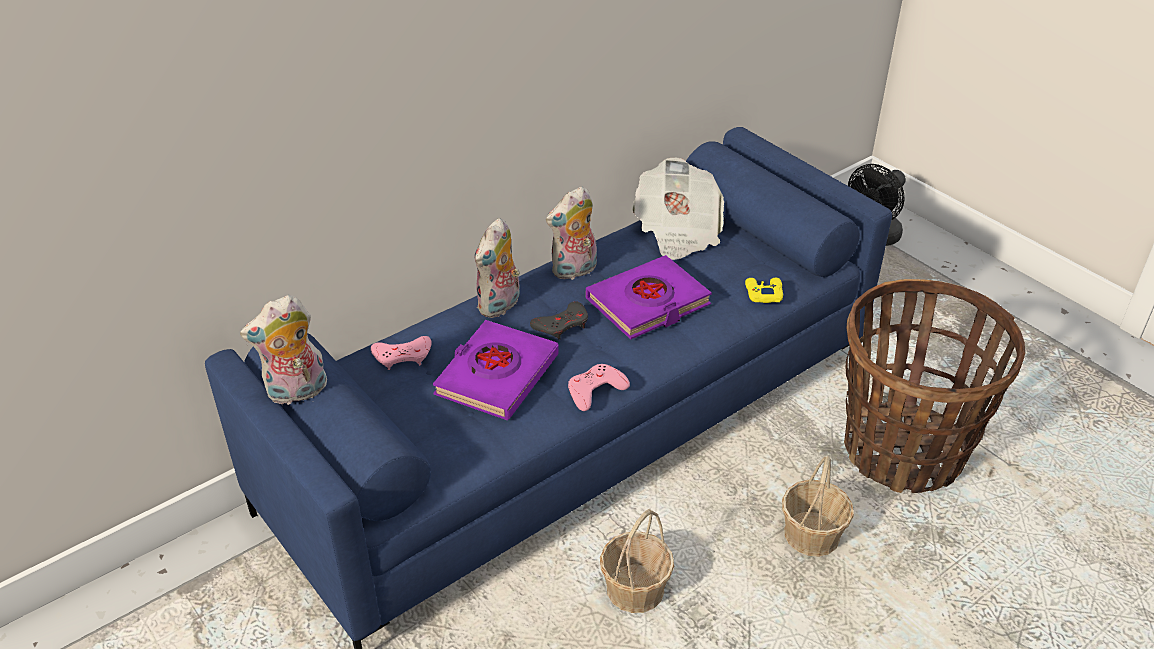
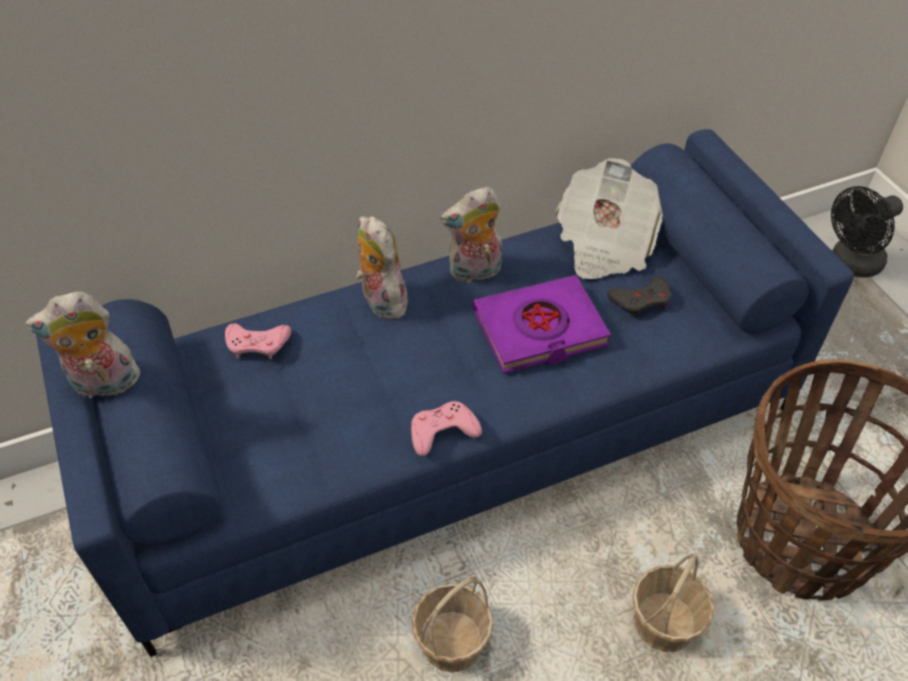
camera: 15 degrees right, 10 degrees up
(496, 375) = (344, 389): purple book -> none
(500, 306) = (380, 301): plush toy -> plush toy turned 105 degrees clockwise
(562, 325) = (436, 339): grey game controller -> grey game controller (641, 300)
(763, 293) = (674, 342): yellow game controller -> none

